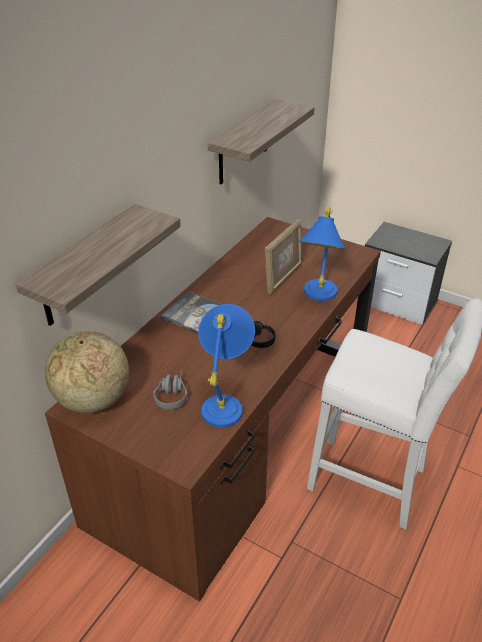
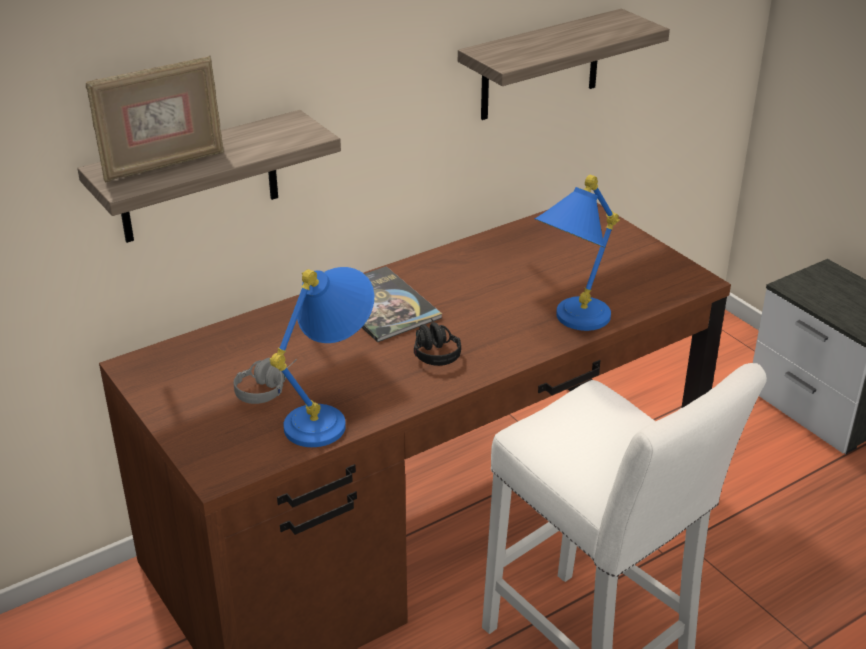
camera: 25 degrees right, 5 degrees down
(92, 400) = (165, 364): globe -> none
(283, 278) = (540, 284): picture frame -> picture frame (163, 165)

